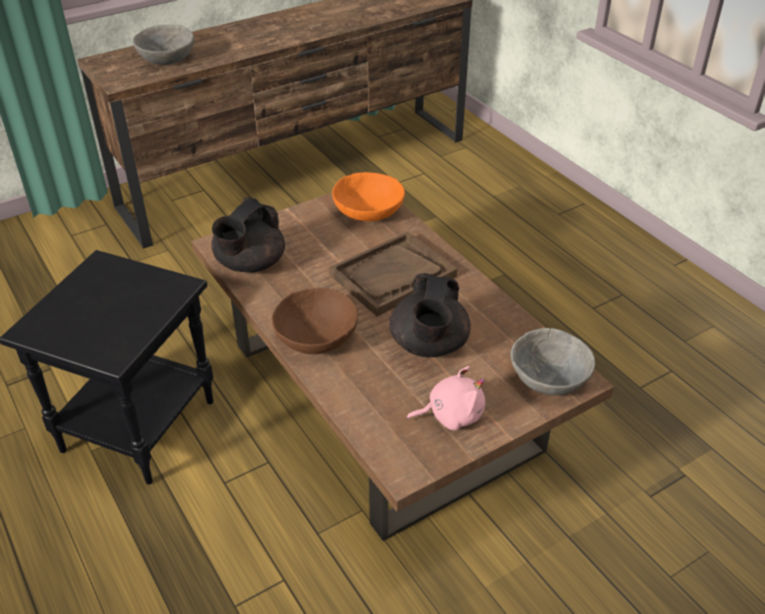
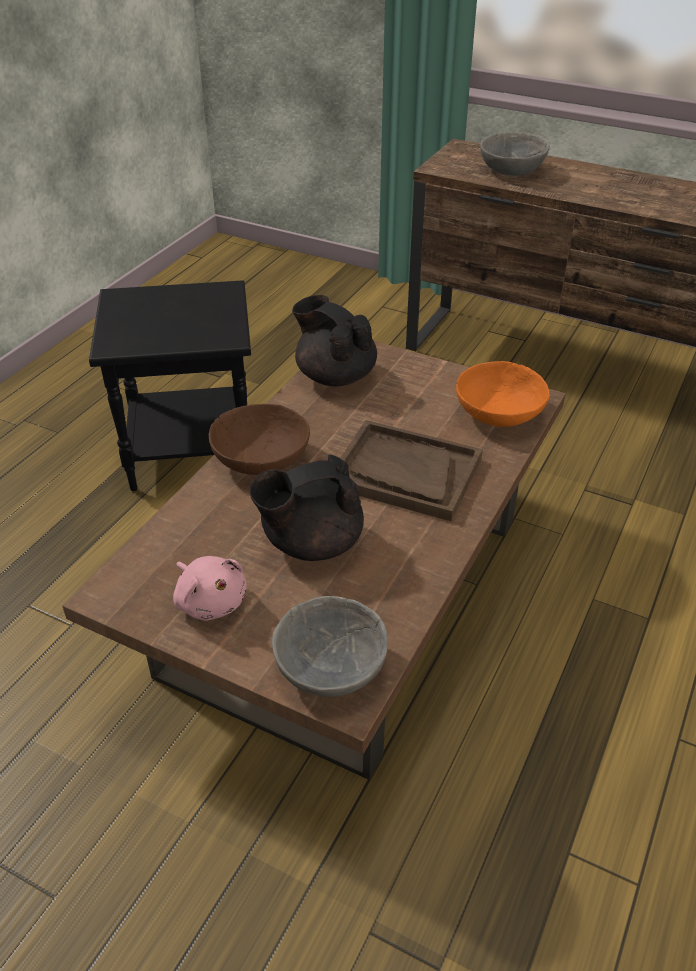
camera: 60 degrees right, 0 degrees up
(249, 264) = (335, 376): black teapot -> black teapot turned 45 degrees clockwise

